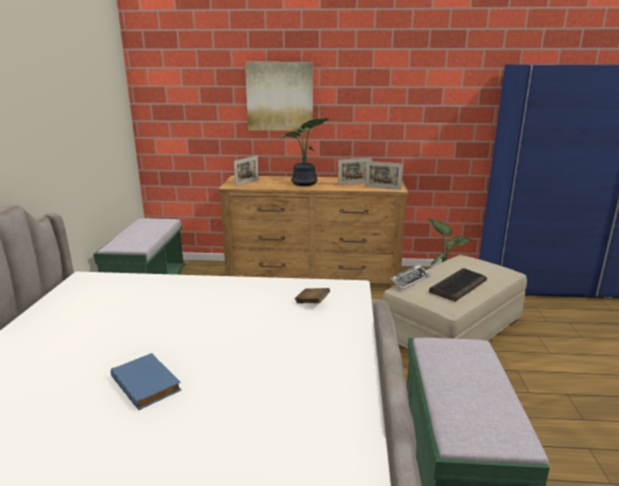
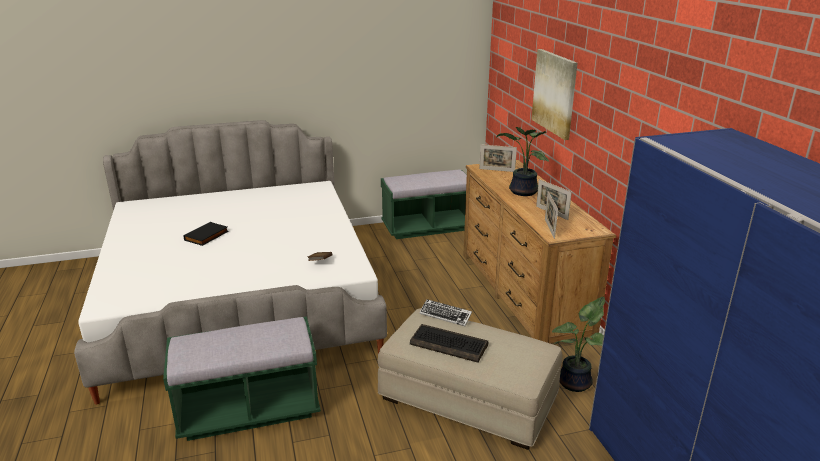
camera: 70 degrees right, 5 degrees up
(147, 383) = (207, 236): blue book -> black book

